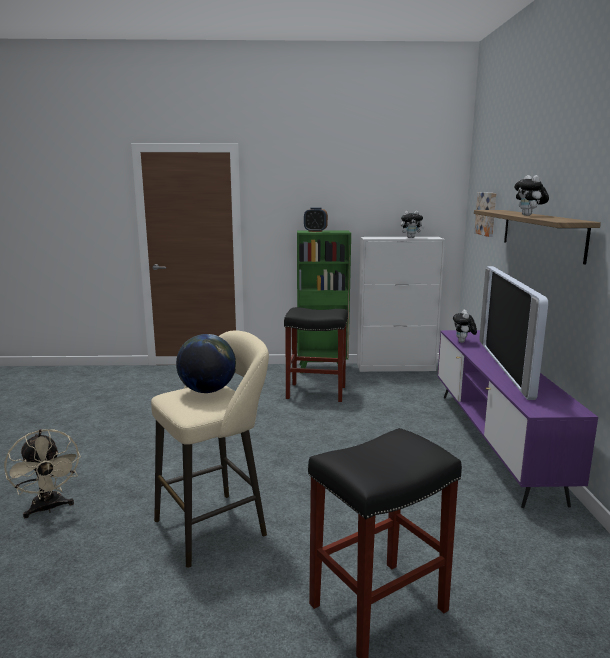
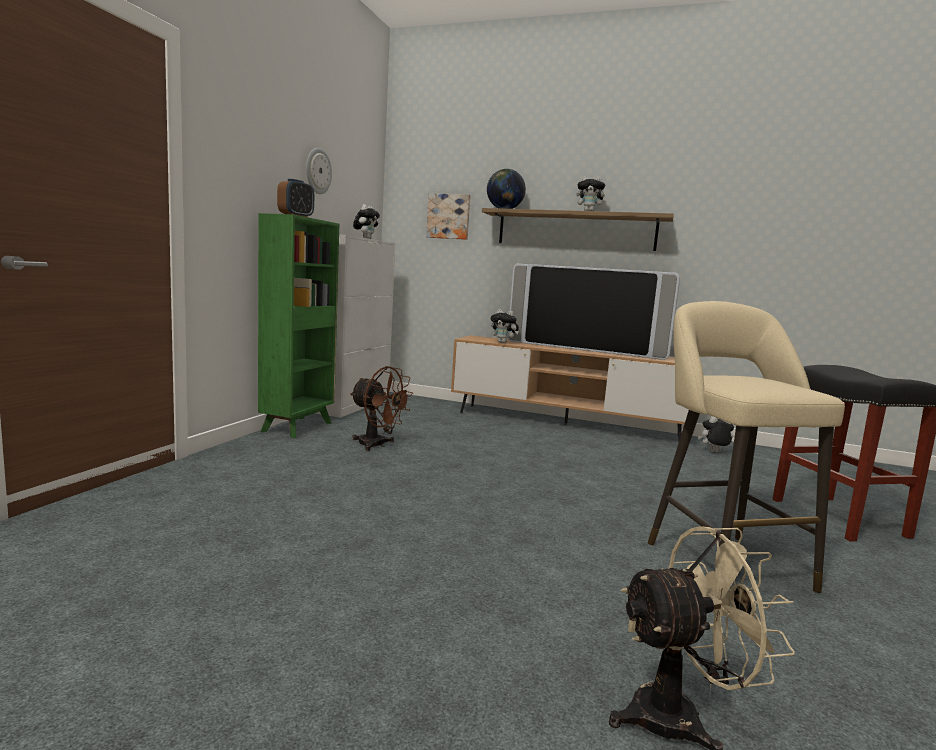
camera: 70 degrees left, 5 degrees down
(207, 391) = (738, 378): globe -> globe (504, 209)
(317, 392) = (377, 445): black stool -> brown fan
(364, 192) = (317, 171): none -> wall clock
(493, 441) = (565, 424): purple tv stand -> brown tv stand
(534, 531) = (714, 452): none -> plush toy

